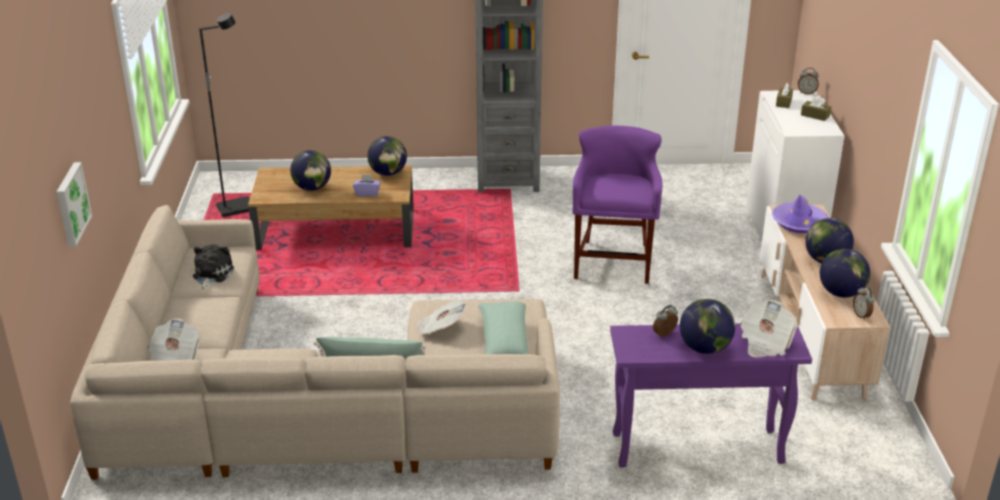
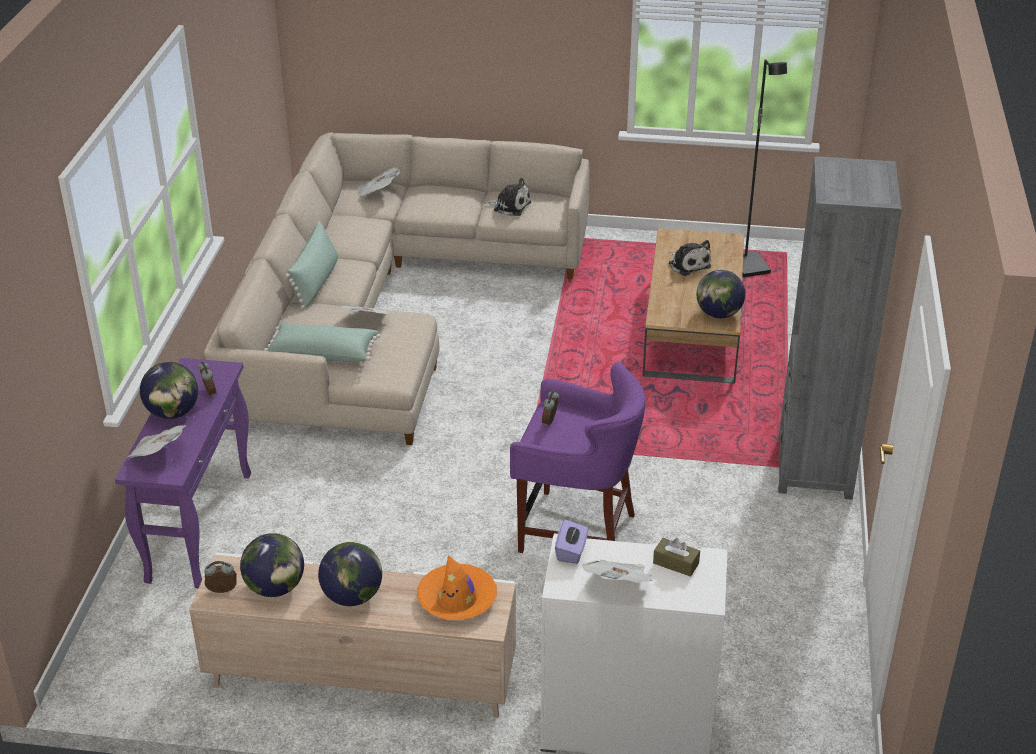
camera: 100 degrees right, 5 degrees up
(71, 204) = (419, 41): picture -> none
(312, 188) = (688, 264): globe -> plush toy
(367, 193) = (669, 298): purple tissue box -> purple tissue box (571, 551)
(798, 223) = (457, 599): purple hat -> orange hat
(806, 93) = (711, 600): alarm clock -> alarm clock (550, 422)
(815, 115) = (619, 585): brown tissue box -> newspaper

